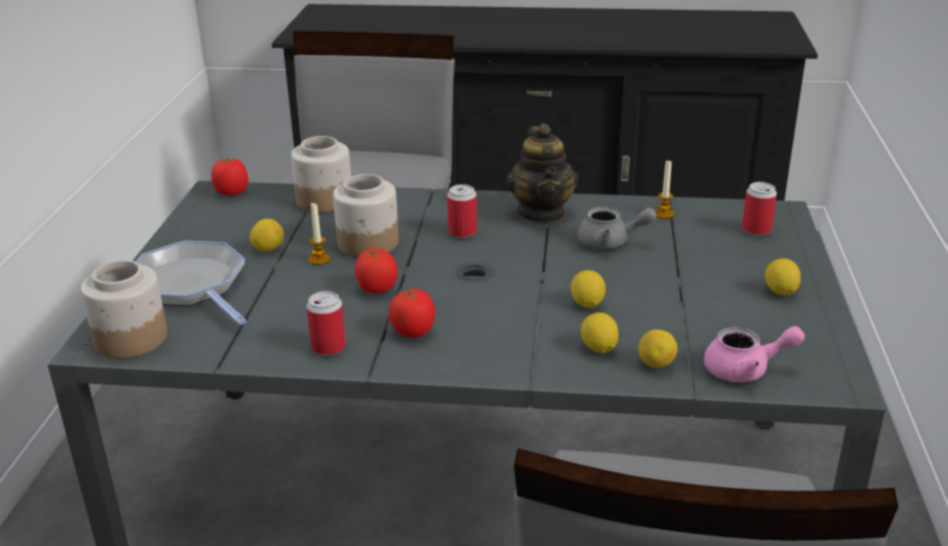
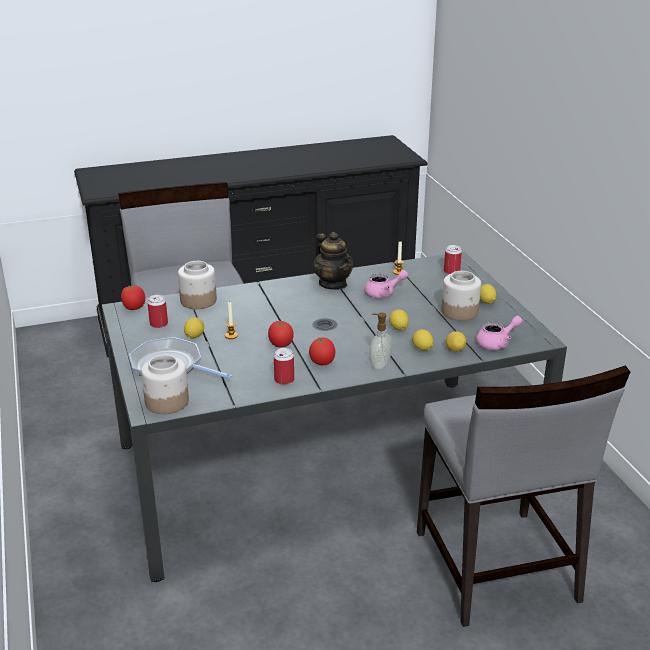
camera: 25 degrees left, 0 degrees up
(368, 243) = (251, 321): jar -> jar (460, 312)
(462, 232) = (298, 303): can -> can (159, 324)
(501, 359) = (379, 365): none -> soap dispenser
(610, 242) = (383, 293): grey teapot -> pink teapot

